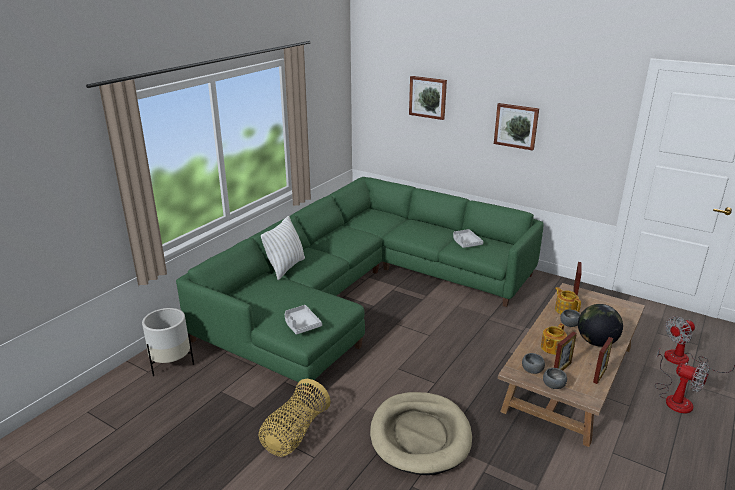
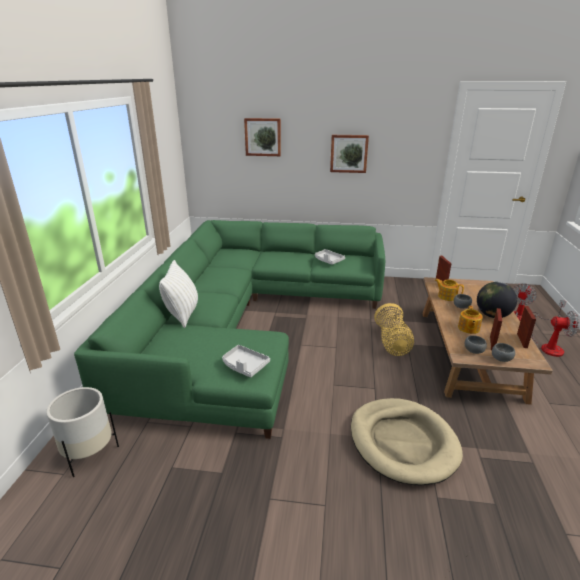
camera: 25 degrees left, 0 degrees up
(294, 433) = (286, 486): basket -> basket (392, 342)

